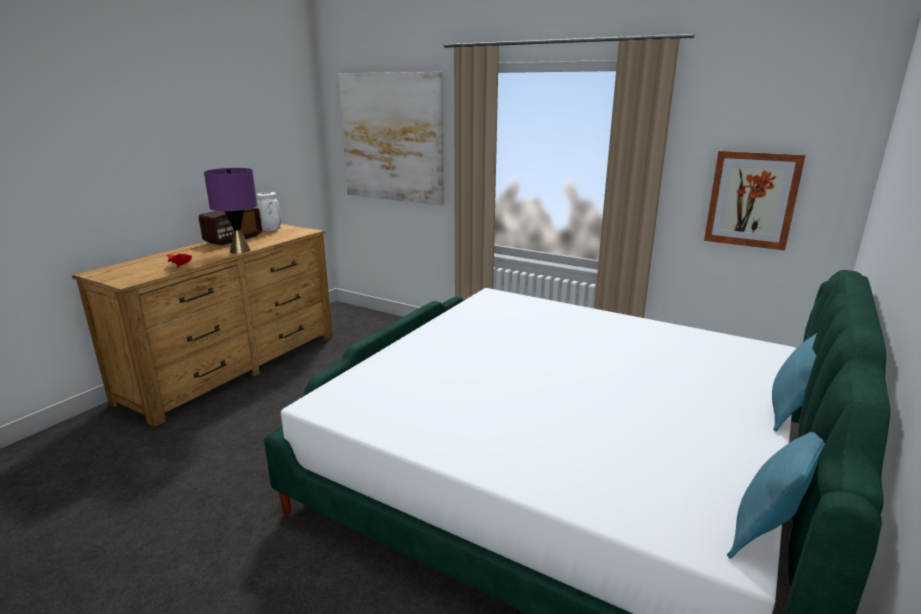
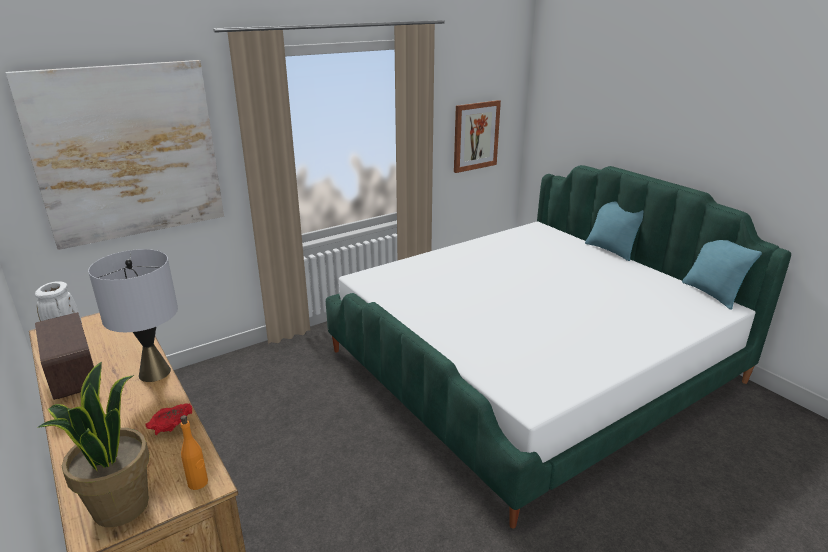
camera: 65 degrees left, 5 degrees up
(112, 272) = (120, 506): none -> potted plant
(128, 280) = (198, 483): none -> orange bottle
(240, 251) = (155, 373): purple table lamp -> grey table lamp

